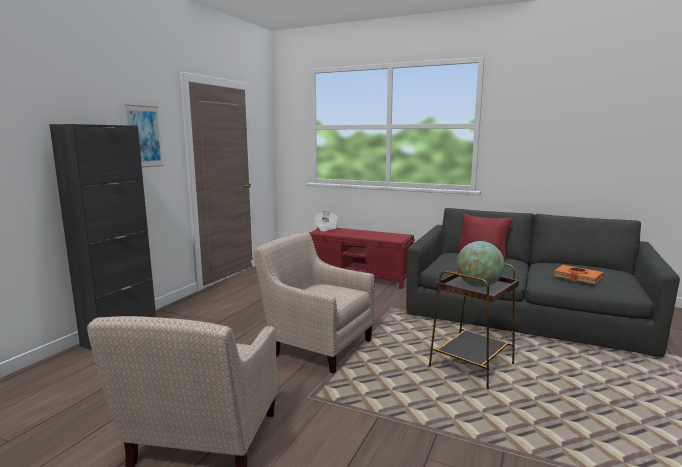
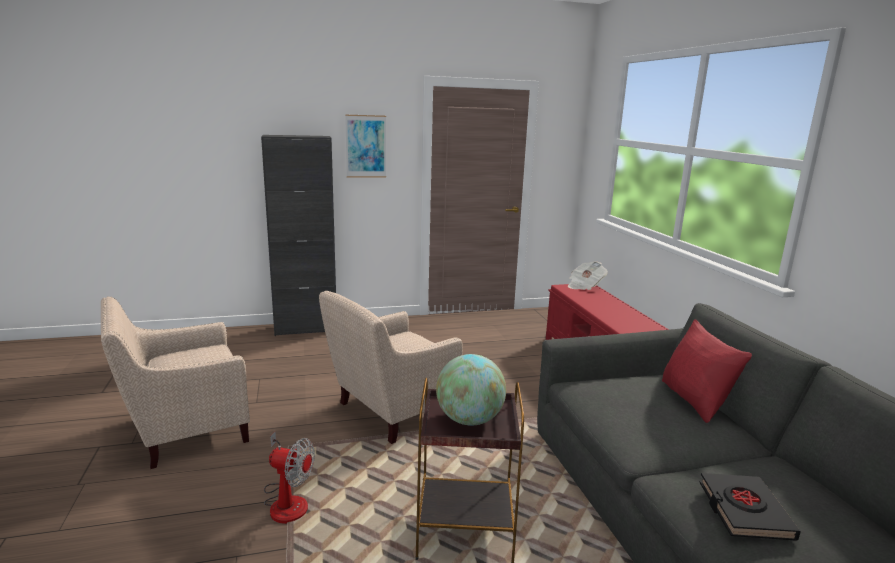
camera: 50 degrees right, 5 degrees up
(318, 346) = (390, 412): beige armchair -> beige armchair turned 120 degrees counterclockwise
(381, 418) = (287, 501): none -> fan
(577, 277) = (744, 511): orange book -> black book

